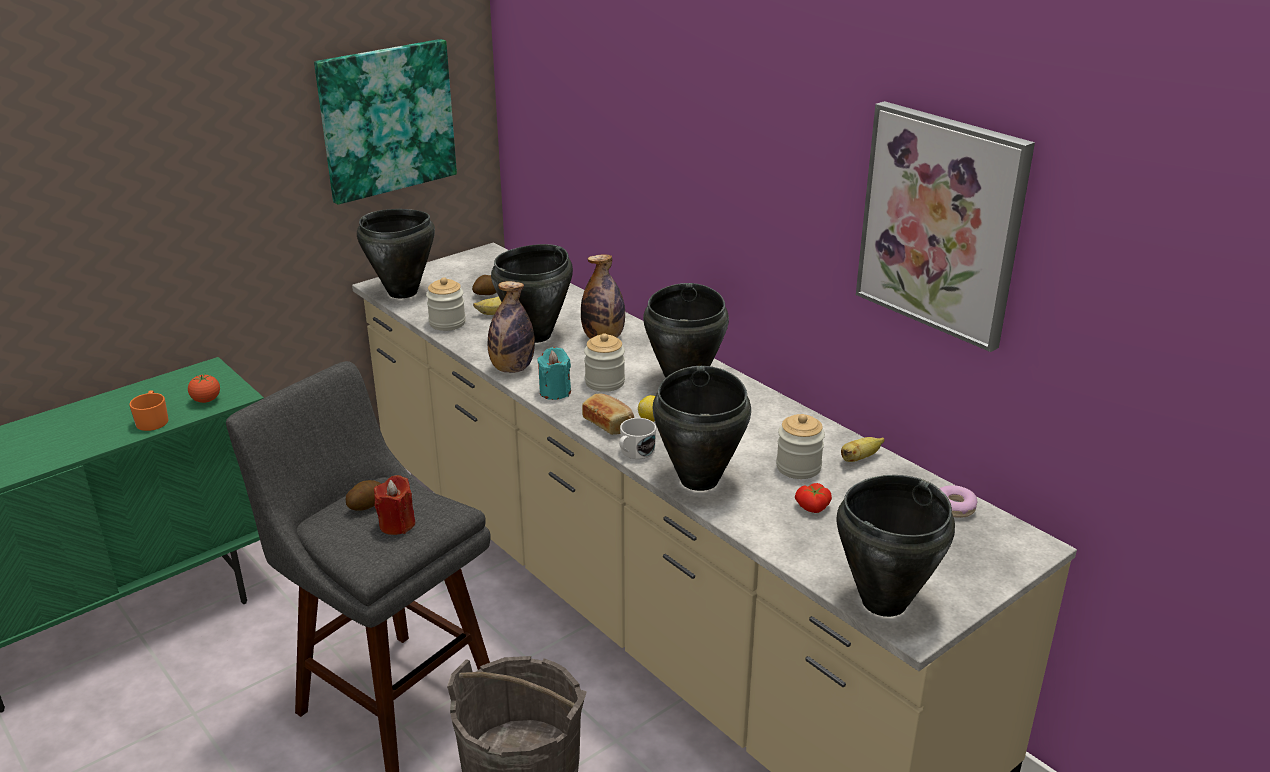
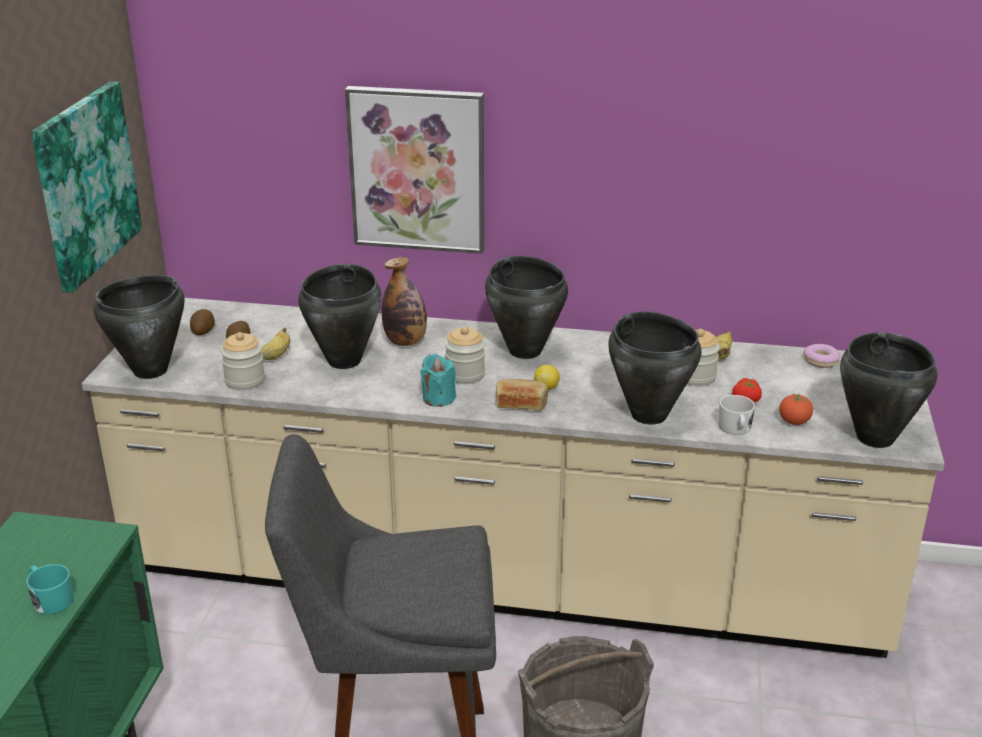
camera: 40 degrees left, 0 degrees up
(153, 420) = (50, 599): orange mug -> turquoise mug
(206, 400) = (79, 555): tomato -> tomato (794, 422)
(366, 505) = (388, 566): potato -> potato (203, 331)
(397, 524) = (440, 567): red candle -> none
(512, 368) = (371, 395): bottle -> none
(635, 452) = (574, 416): white mug -> white mug (735, 429)
(941, 223) = (767, 138): picture -> picture (417, 169)

